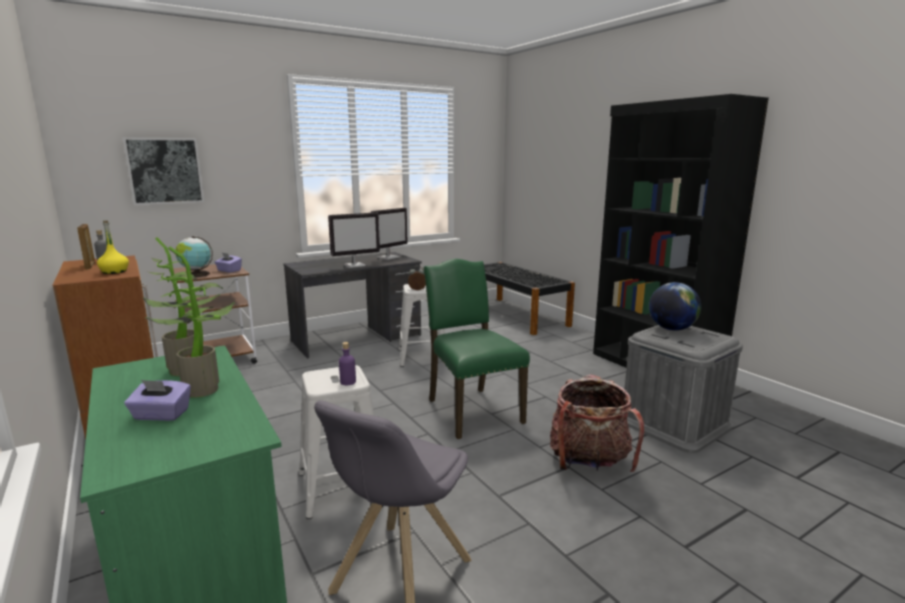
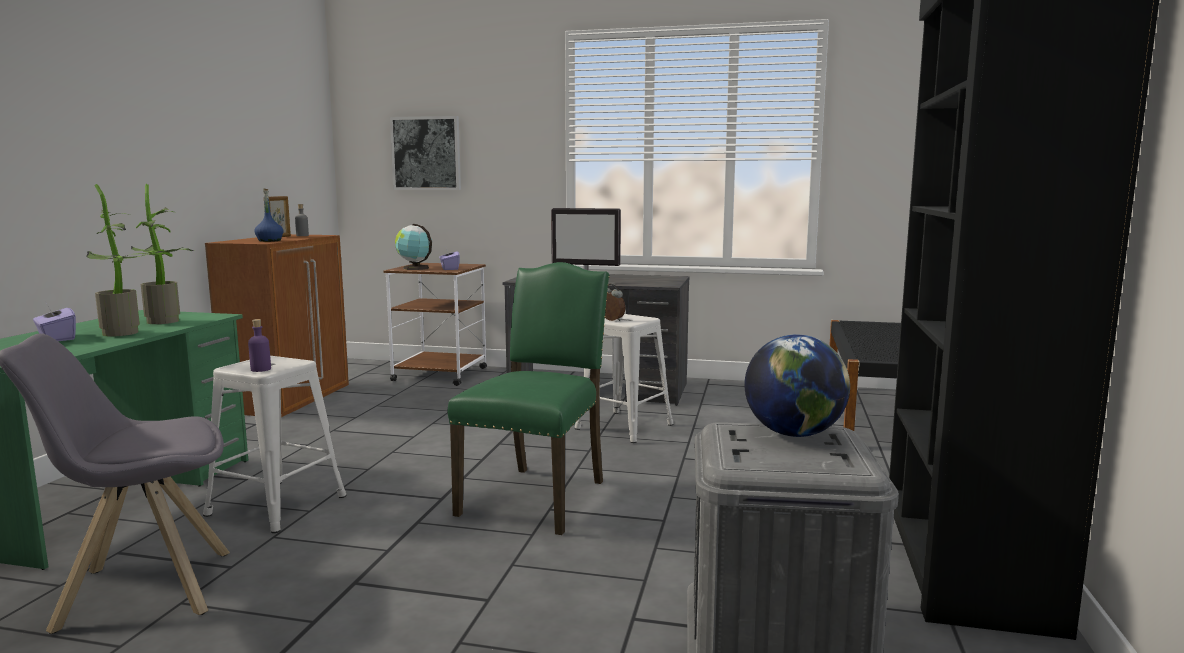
camera: 45 degrees right, 5 degrees down
(114, 272) = (269, 240): yellow bottle -> blue bottle
(389, 257) = (655, 280): monitor -> none
(589, 462) = (523, 609): backpack -> none

